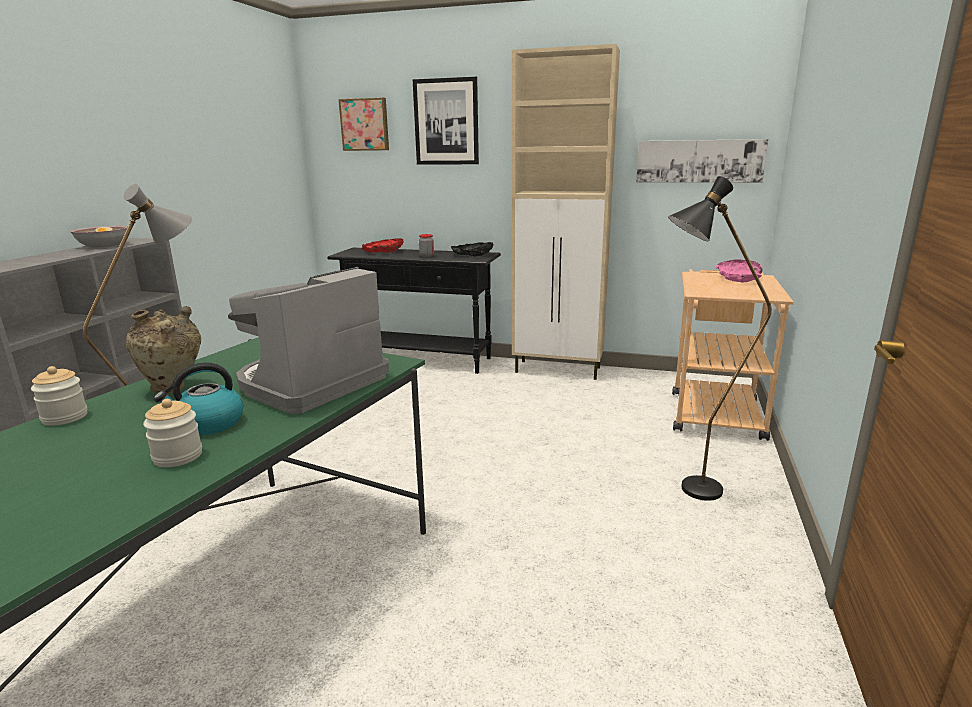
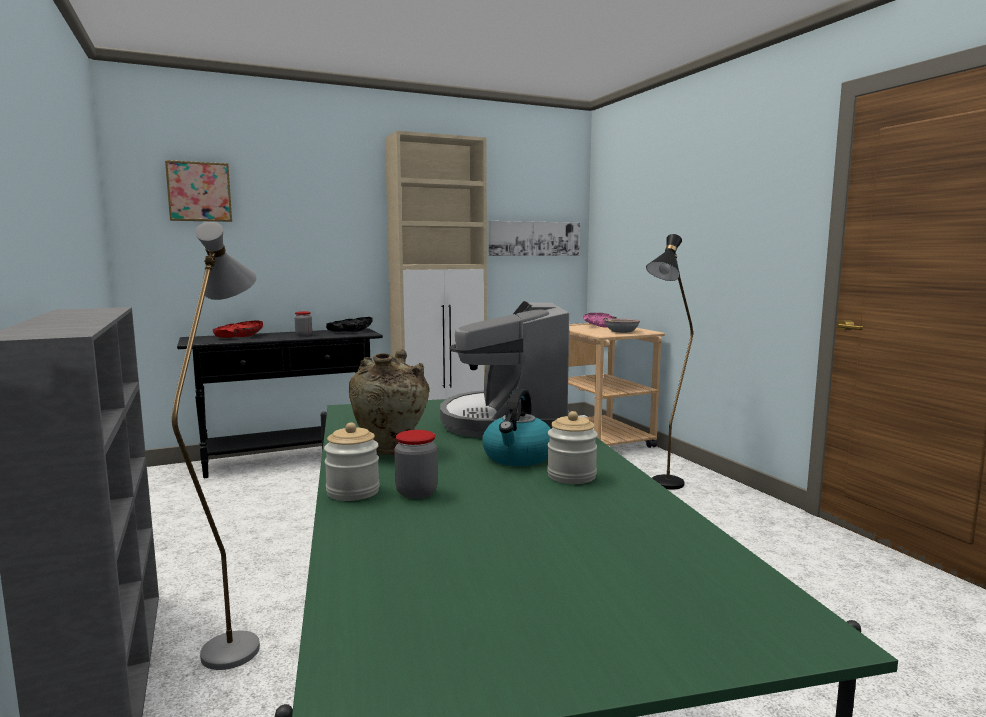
camera: 40 degrees left, 10 degrees down
(80, 432) = (416, 492): none -> jar
(103, 246) = (76, 314): bowl -> bowl (621, 332)
(446, 122) = (304, 194): picture -> none

